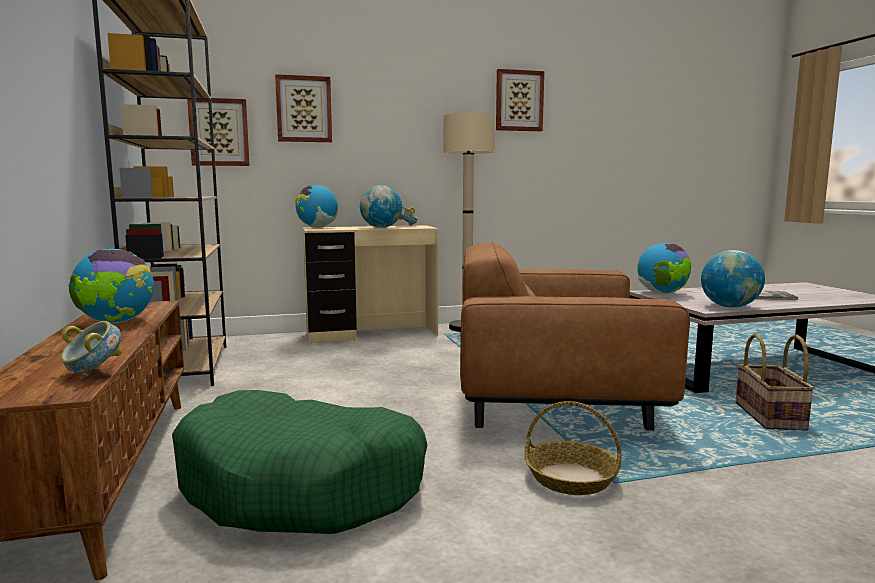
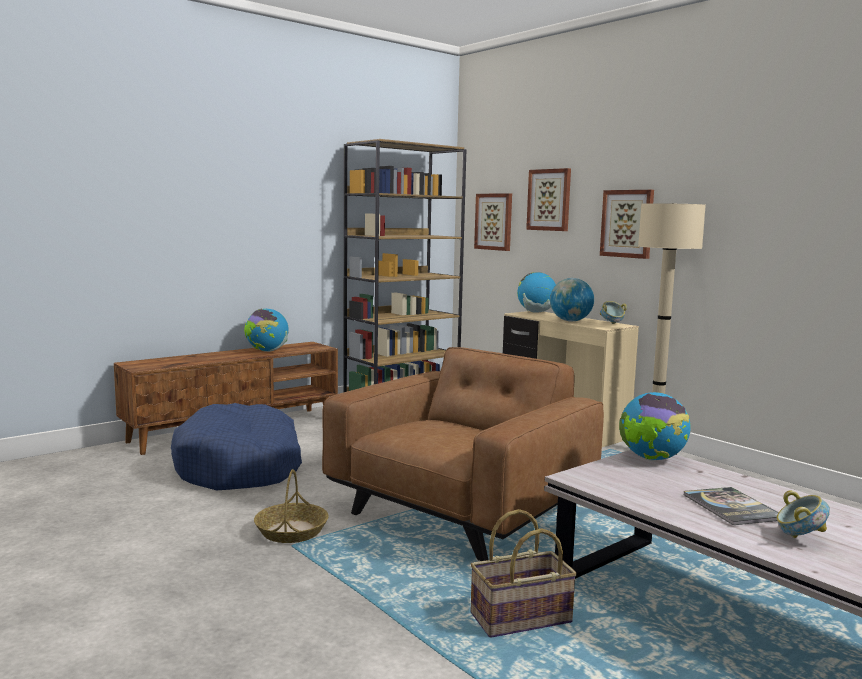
camera: 65 degrees right, 0 degrees up
(93, 373) = (168, 366): bowl -> bowl (799, 538)
(303, 486) = (240, 467): green dog bed -> blue dog bed
(519, 101) = (767, 179): picture -> picture (627, 223)
(553, 398) = (461, 512): brown armchair -> brown armchair turned 60 degrees clockwise
(730, 307) = (607, 487): globe -> none

